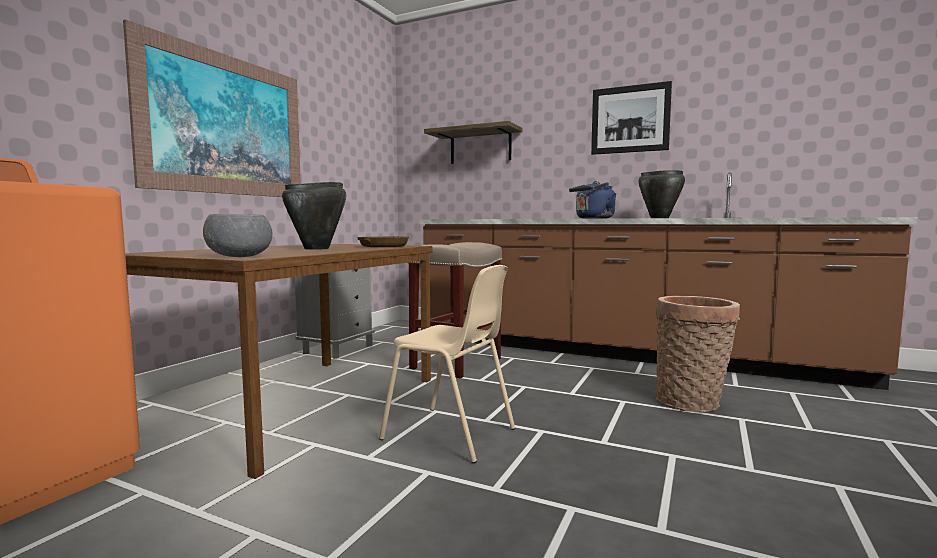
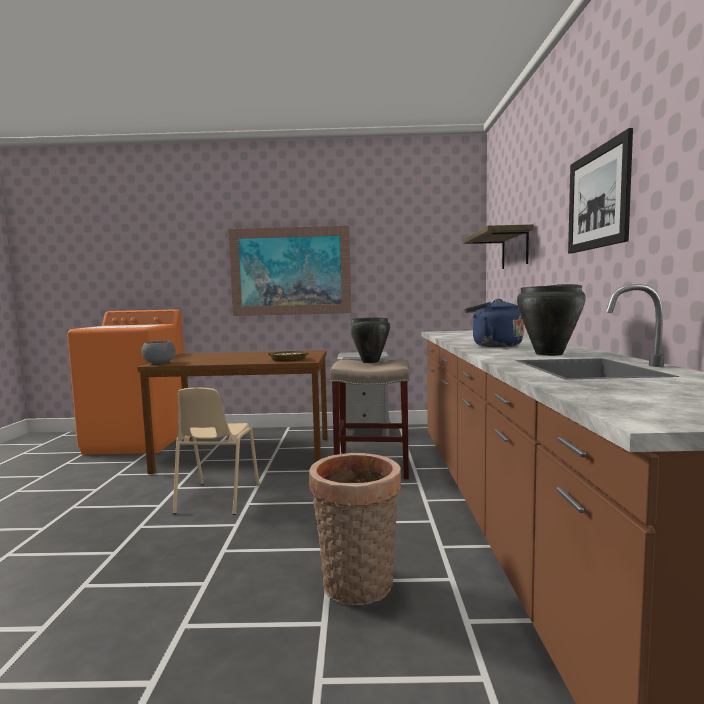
camera: 65 degrees right, 0 degrees up
(316, 249) = (243, 358): black cooking pot -> black cooking pot (370, 362)

